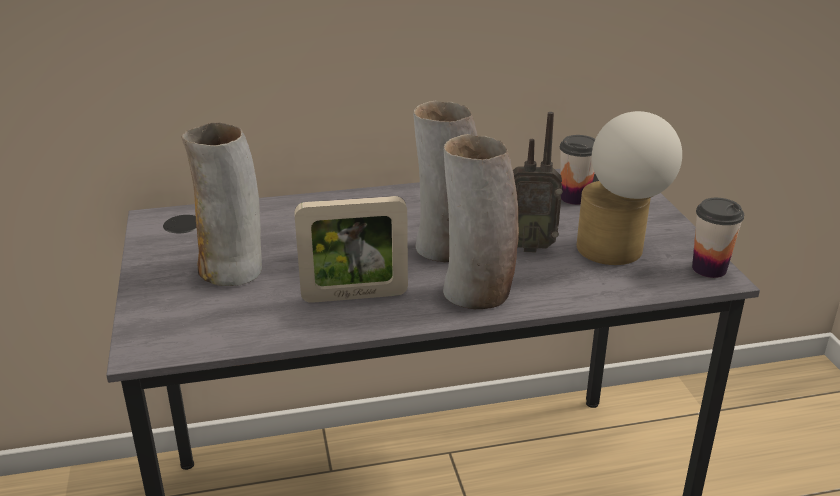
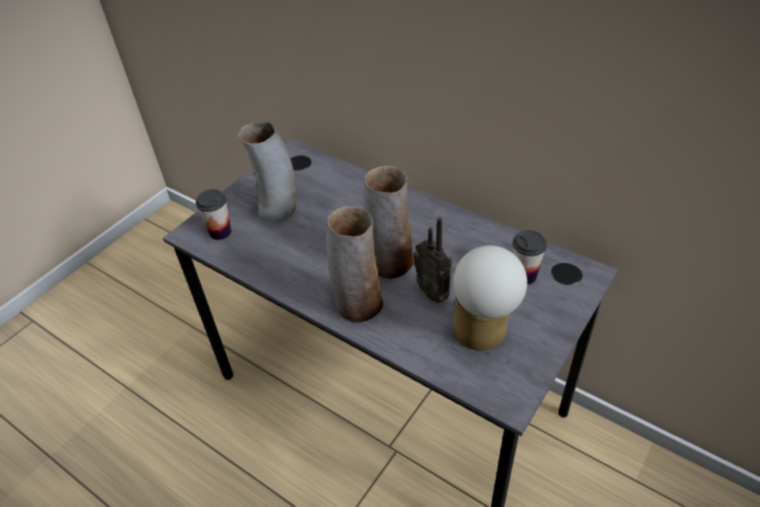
camera: 50 degrees right, 15 degrees up
(354, 296) = (303, 264): picture frame -> none
(709, 269) = (515, 392): cup -> cup (220, 232)

